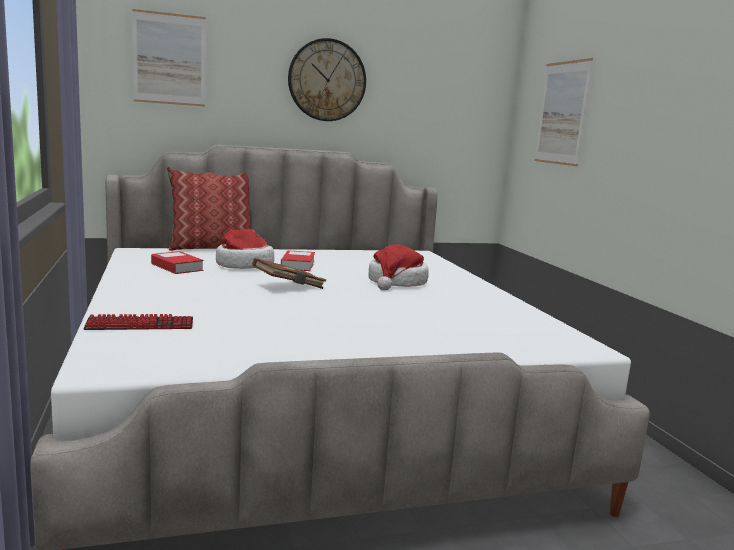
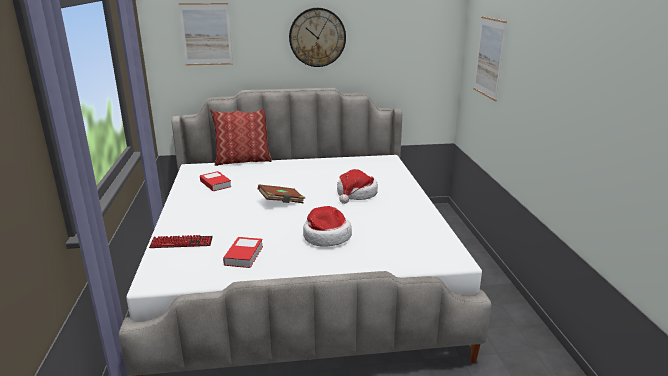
camera: 10 degrees right, 10 degrees up
(243, 265) = (259, 179): hat -> hat (326, 236)
(298, 265) = (295, 177): book -> book (244, 255)

